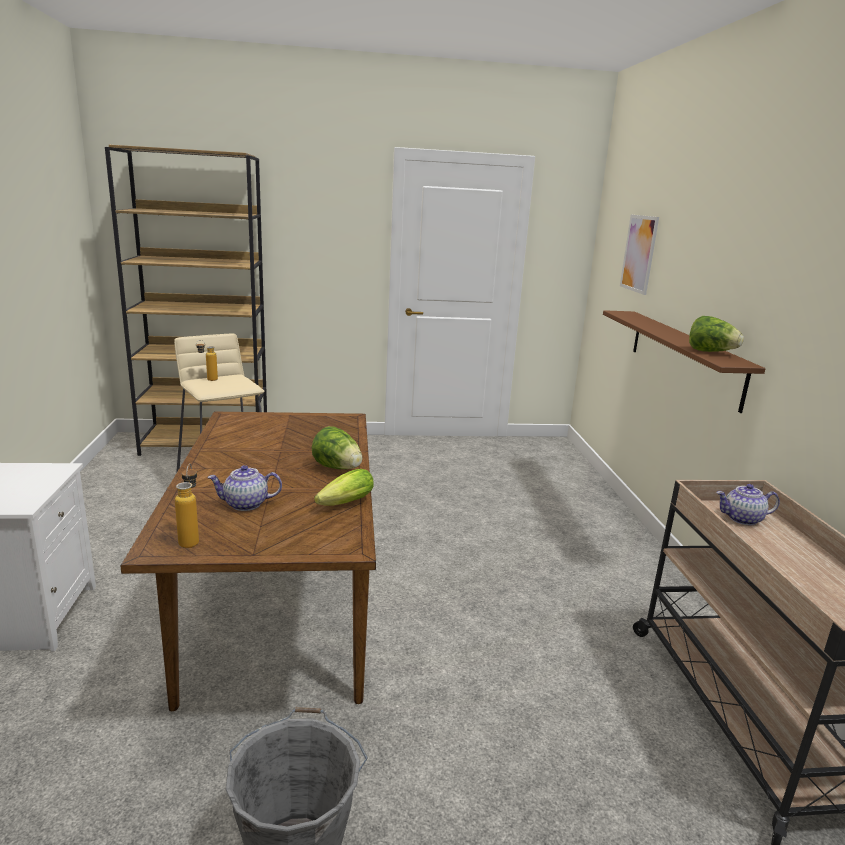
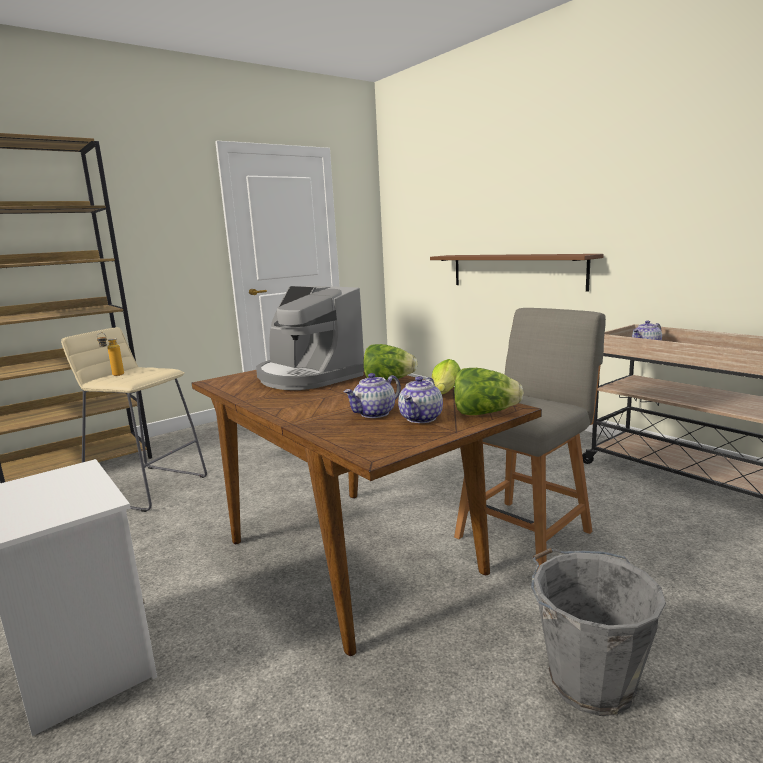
camera: 30 degrees left, 5 degrees down
(191, 539) = (387, 440): bottle -> none
(262, 526) = (421, 418): none -> teapot
(294, 437) = (308, 377): none -> coffee machine
(453, 681) = (526, 532): none -> grey chair
(639, 253) = (441, 211): picture -> none
(710, 352) = (556, 254): lettuce -> lettuce (484, 413)

